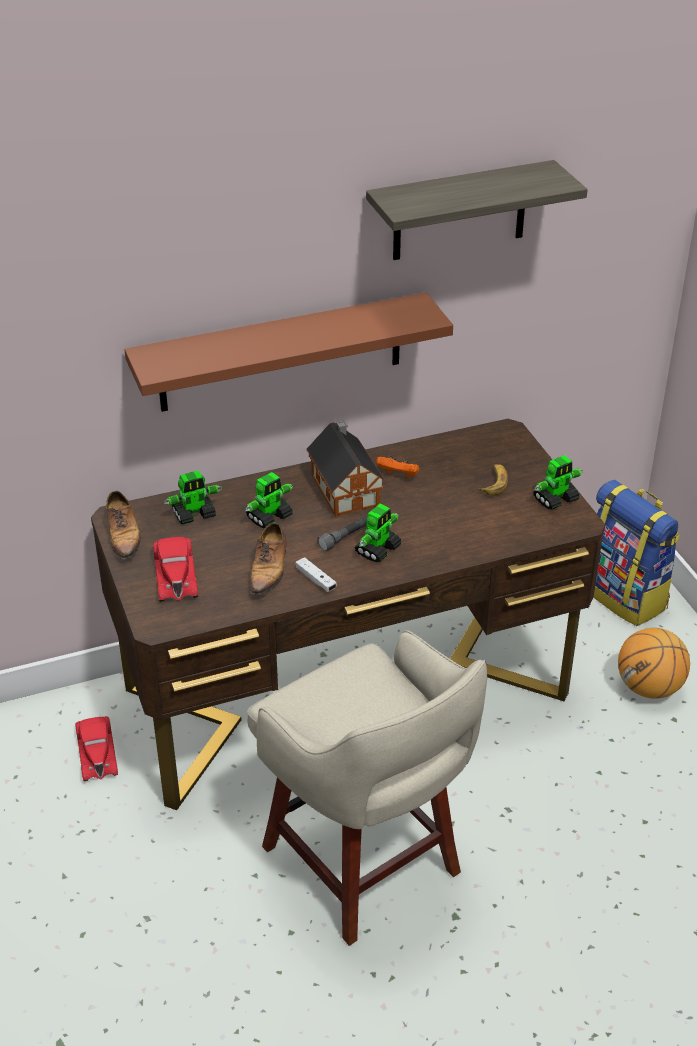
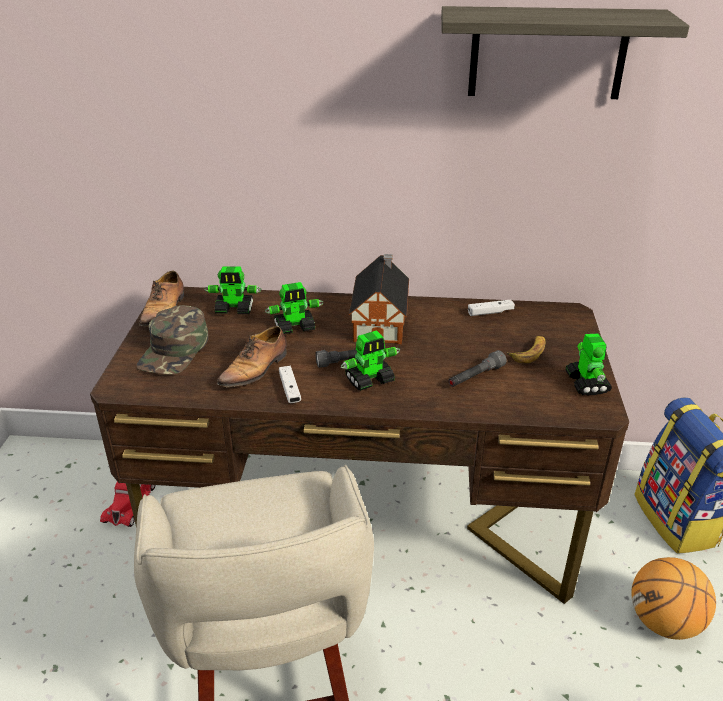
camera: 25 degrees right, 5 degrees down
(175, 574) = (175, 350): red toy car -> green cap
(281, 353) = (345, 175): brown shelf -> none
(399, 476) = (438, 324): orange game controller -> none
(437, 450) = (490, 312): none -> white game controller
(464, 520) = (475, 377): none -> grey flashlight
(556, 499) = (586, 383): toy robot -> toy robot turned 90 degrees counterclockwise

